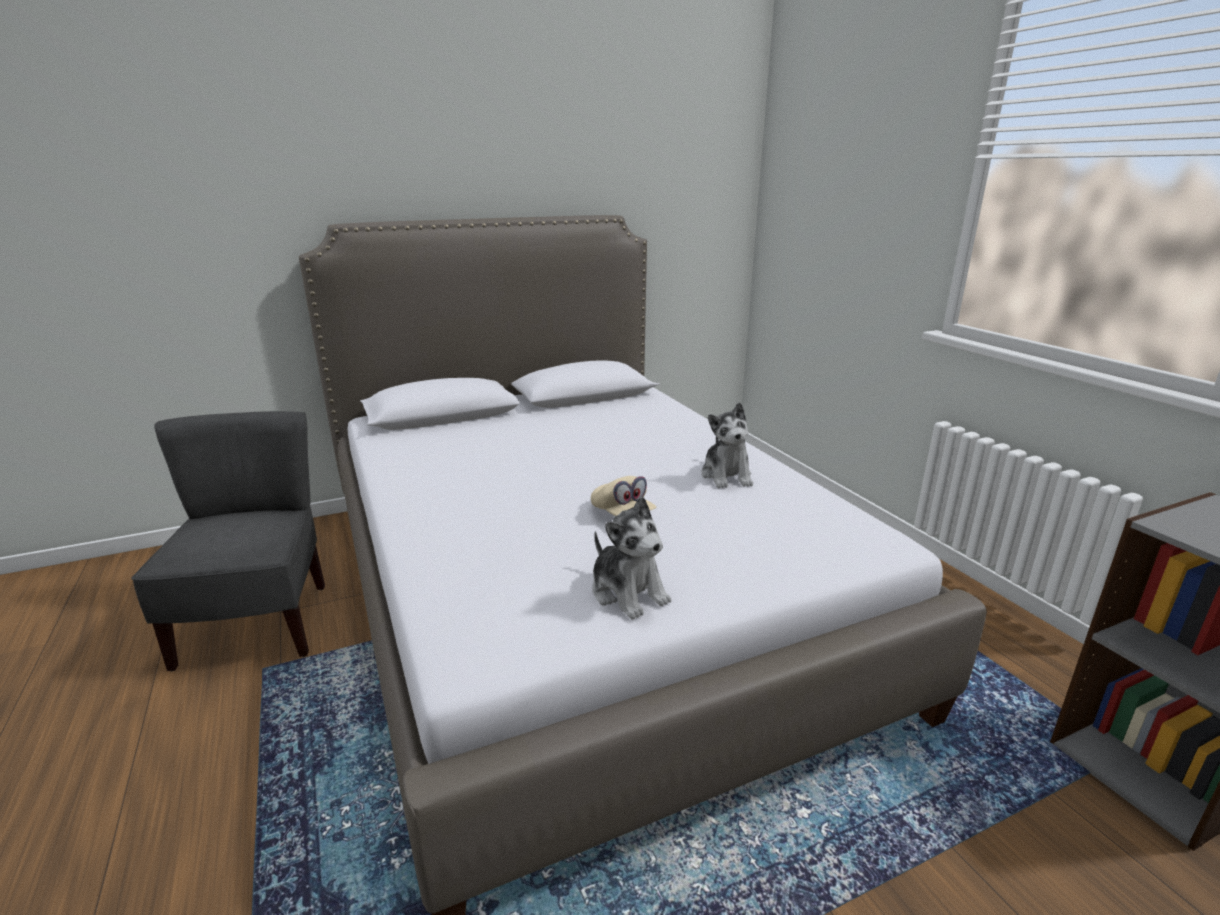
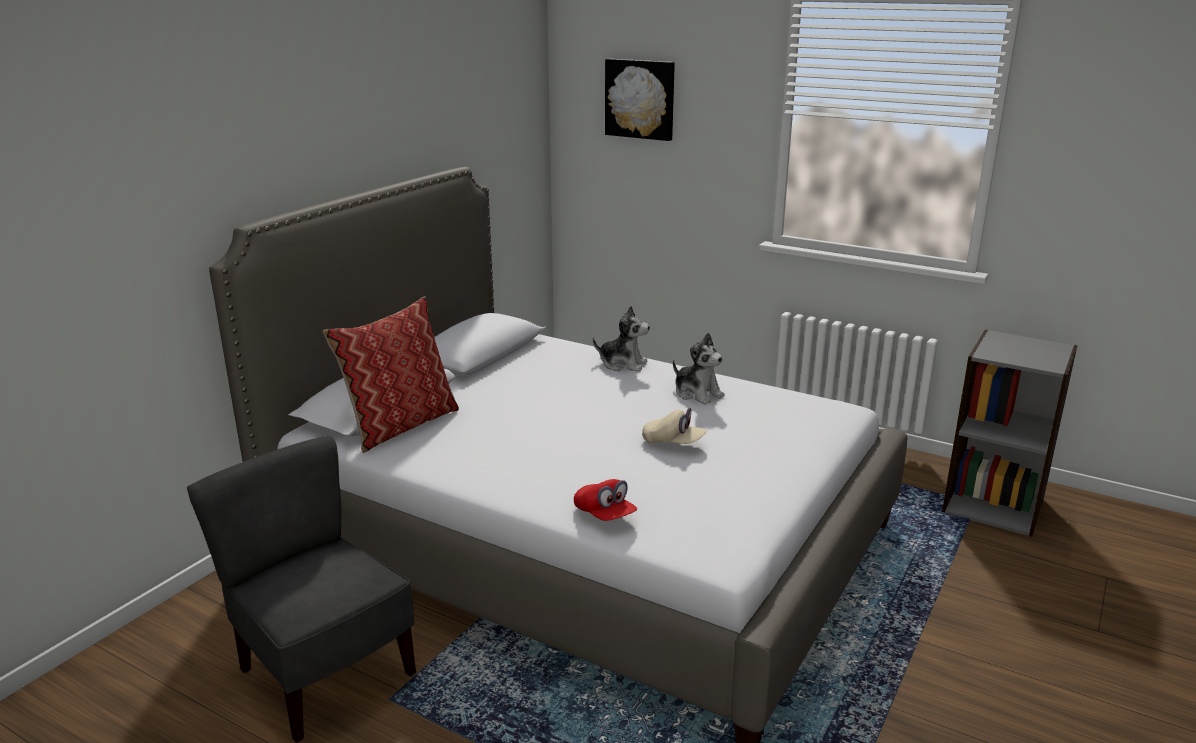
camera: 35 degrees left, 0 degrees up
(431, 431) = (400, 425): none -> pillow
(441, 560) = (605, 515): none -> red cap
(628, 592) = (751, 489): plush toy -> plush toy (623, 364)
(833, 158) = (640, 99): none -> picture

